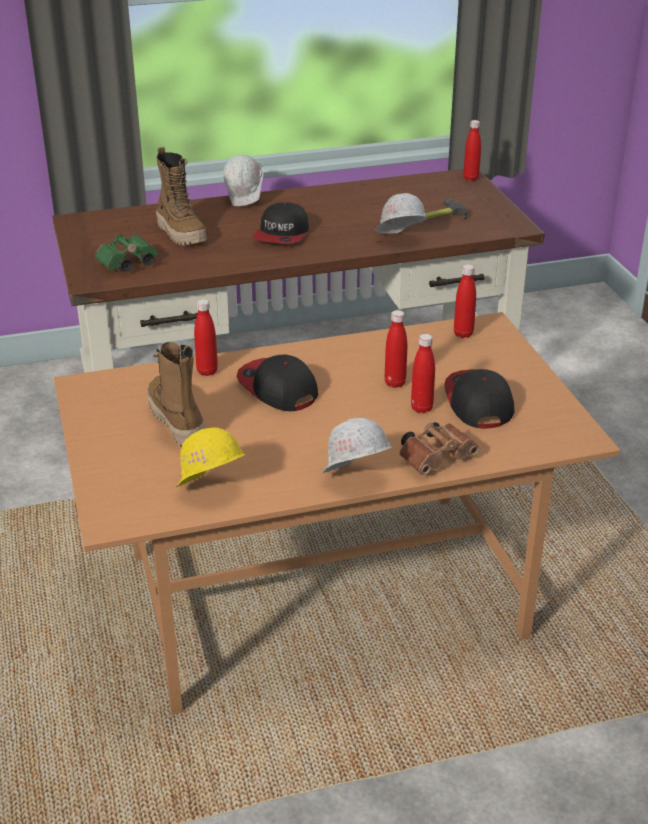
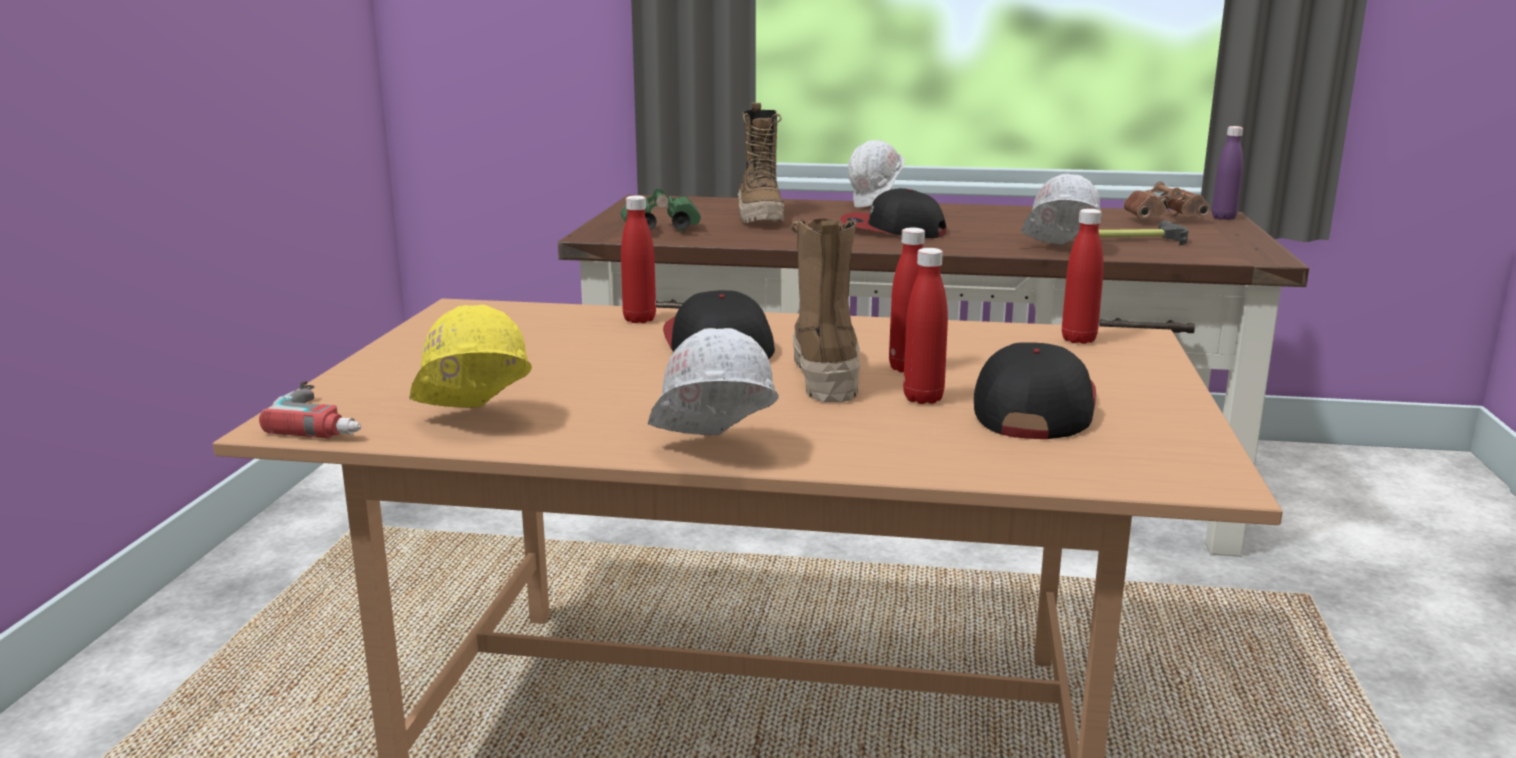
camera: 25 degrees right, 15 degrees down
(125, 507) = (329, 416): none -> power drill
(176, 422) = (529, 354): boot -> boot (824, 373)
(282, 234) = (892, 230): cap -> cap turned 75 degrees clockwise
(437, 458) = (888, 455): brown binoculars -> brown binoculars (1164, 220)
(470, 178) = (1223, 218): red bottle -> purple bottle

